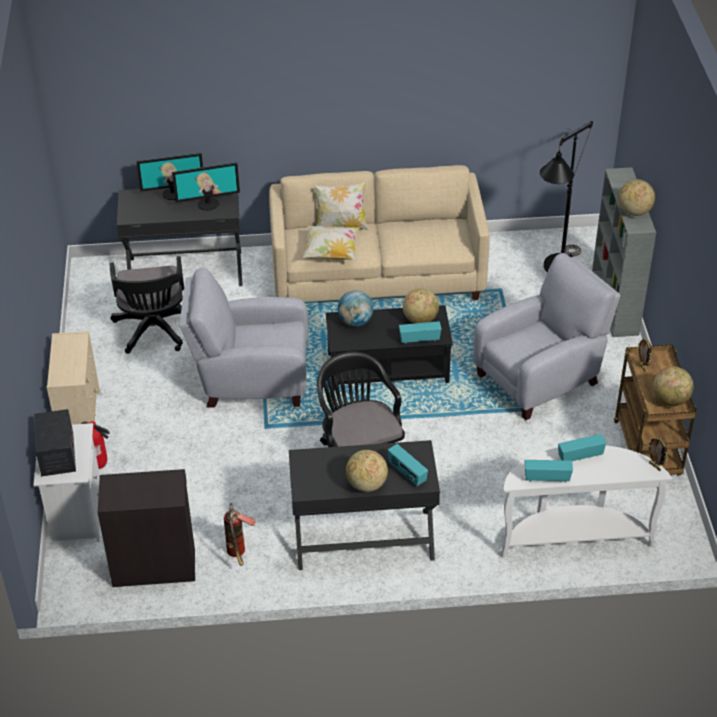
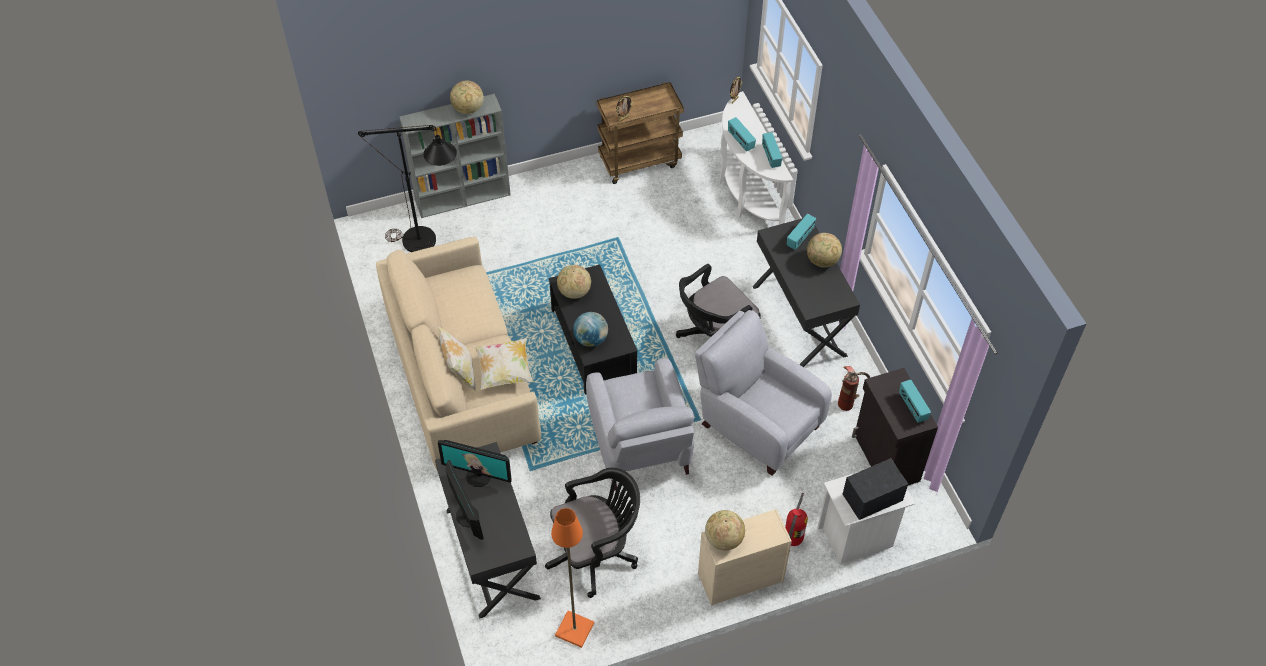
camera: 105 degrees left, 10 degrees up
(90, 307) = (574, 630): none -> orange floor lamp
(208, 204) = (478, 476): monitor -> monitor turned 135 degrees clockwise
(419, 339) = (601, 288): radio -> radio (912, 407)
(541, 377) = (575, 235): grey armchair -> grey armchair (757, 423)
(670, 400) = (656, 100): globe -> globe (723, 539)

